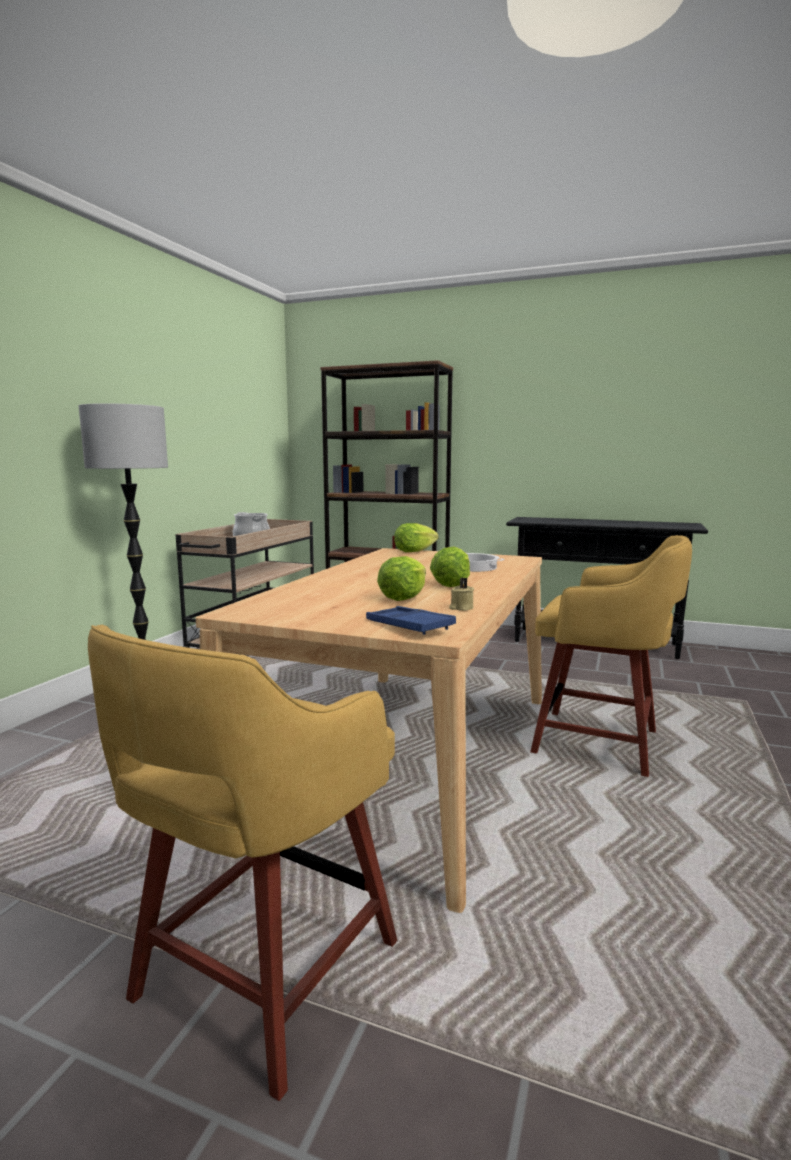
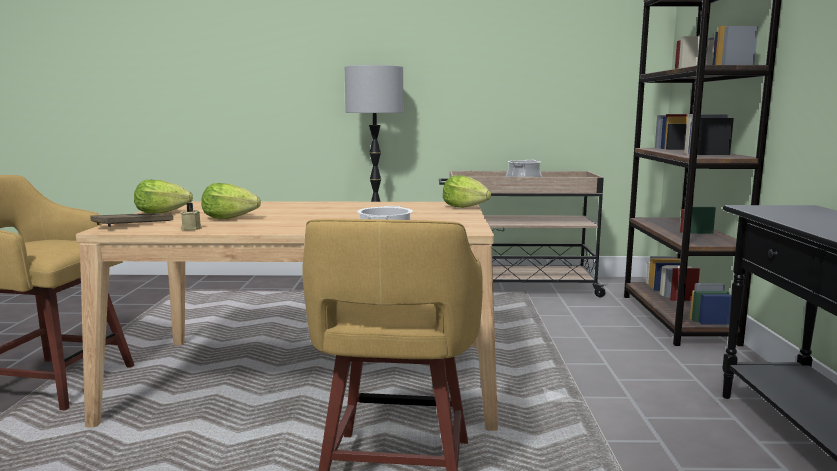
camera: 70 degrees right, 0 degrees up
(409, 626) = (133, 224): blue tray -> brown tray
(451, 584) = (290, 222): lettuce -> lettuce (162, 213)

